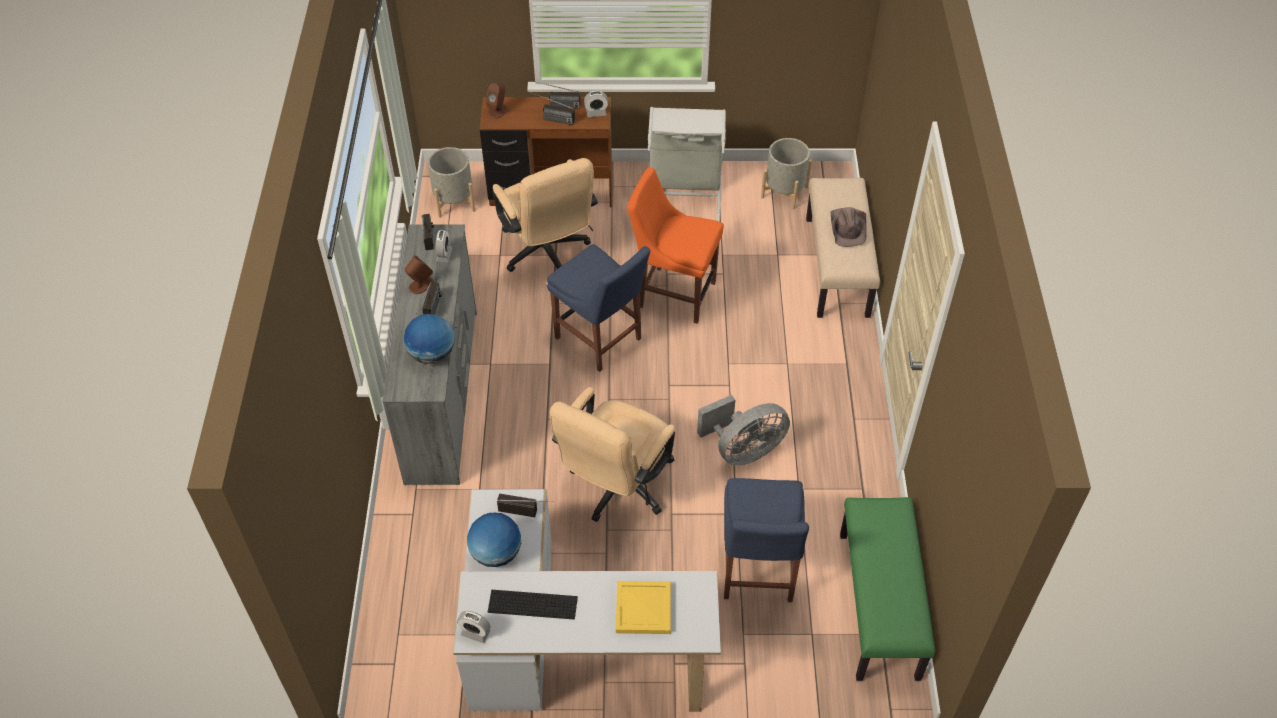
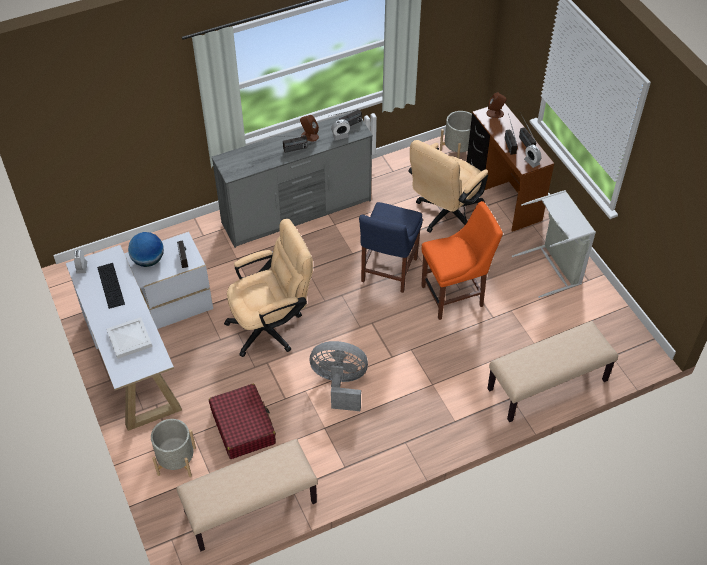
camera: 65 degrees right, 0 degrees up
(432, 354) = (258, 163): globe -> none
(616, 488) = (272, 326): beige office chair -> beige office chair turned 150 degrees clockwise
(642, 608) = (130, 338): yellow tray -> white tray
(673, 293) = (455, 295): orange chair -> orange chair turned 75 degrees clockwise
(743, 450) = (340, 384): grey fan -> grey fan turned 150 degrees clockwise
(757, 573) = (243, 426): blue chair -> red suitcase
(784, 192) = (602, 326): grey planter -> grey planter (176, 461)
(848, 228) = (551, 359): brown hat -> none
(880, 605) = (250, 508): green bench -> beige bench

